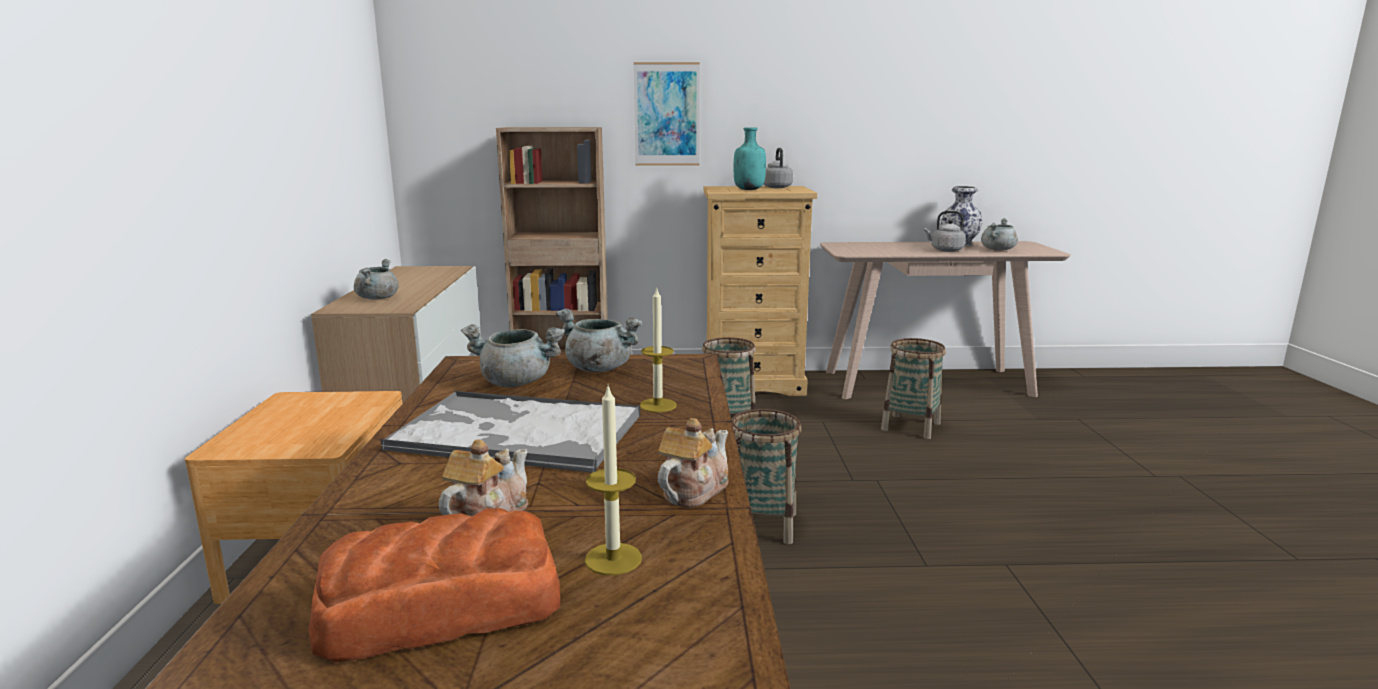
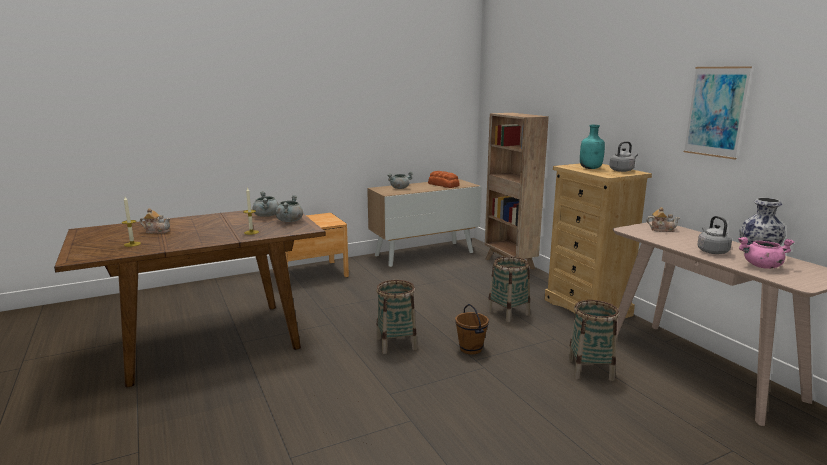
camera: 65 degrees right, 0 degrees up
(438, 610) = (109, 236): bread -> bread (443, 185)
(515, 433) = (218, 223): tray -> none
(667, 114) = (582, 111): picture -> picture (716, 112)
(692, 490) = (176, 245): teapot -> teapot (661, 230)
(819, 474) = (471, 349): none -> brown bucket
(998, 250) = (762, 266): grey cooking pot -> pink cooking pot

